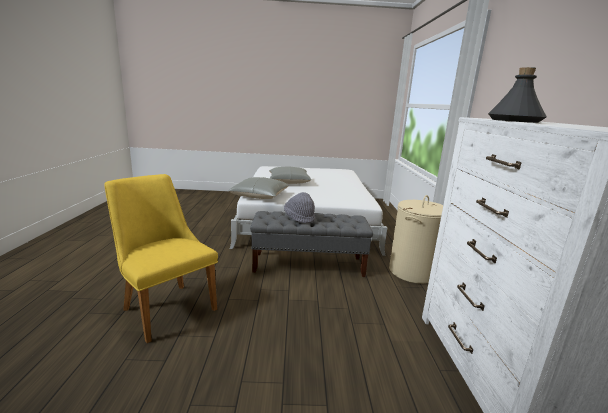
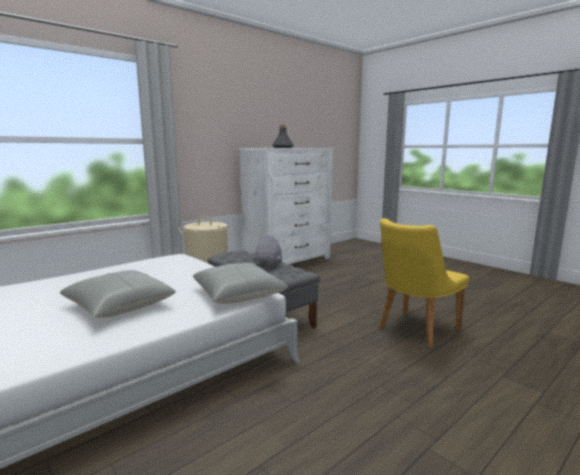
camera: 130 degrees left, 5 degrees down
(165, 306) = (413, 330): yellow chair -> yellow chair turned 45 degrees clockwise

